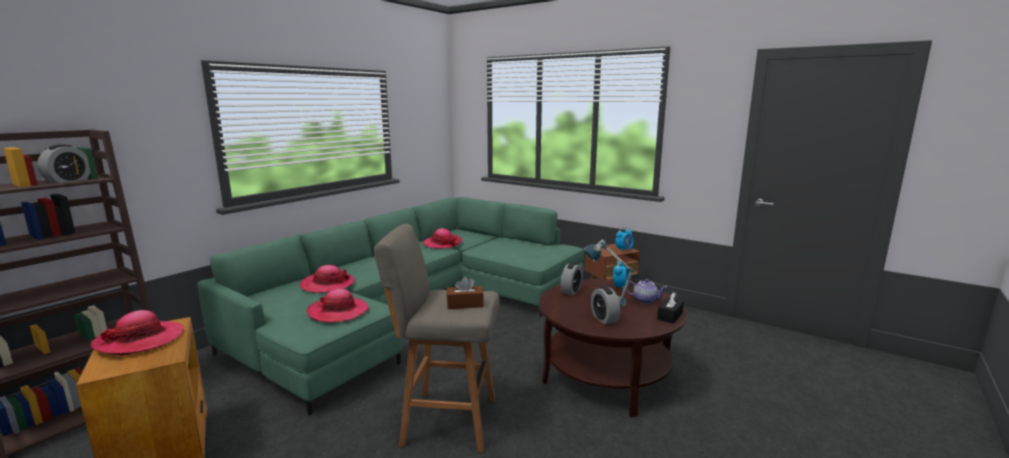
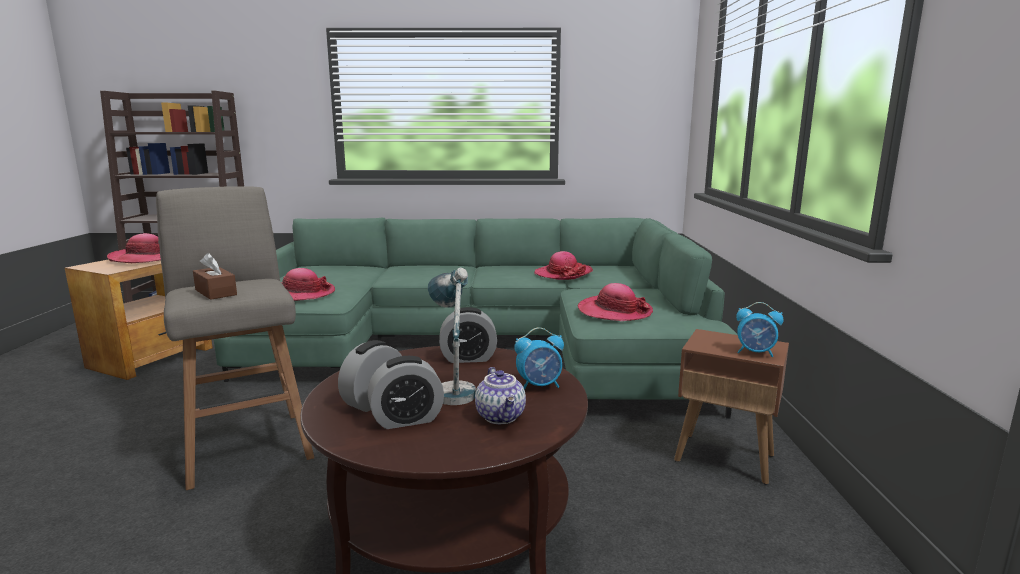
camera: 55 degrees right, 0 degrees up
(68, 181) = (196, 131): alarm clock -> alarm clock (407, 420)
(327, 284) = (365, 274): hat -> hat (614, 311)
(670, 316) = (446, 452): black tissue box -> none

